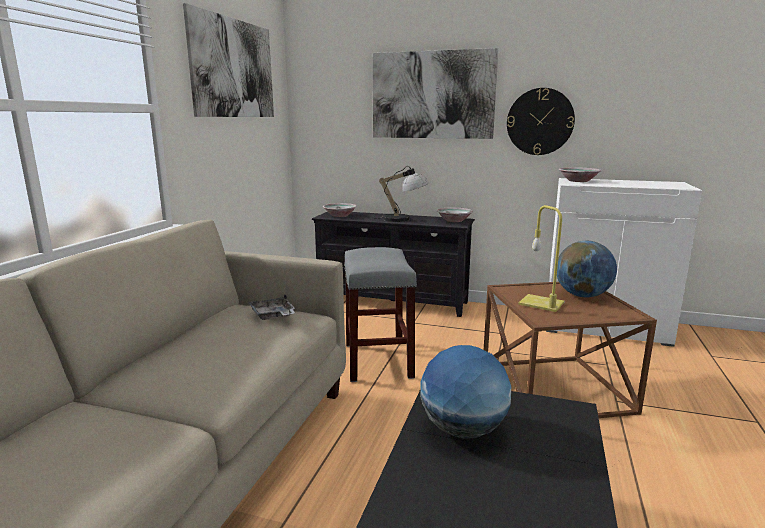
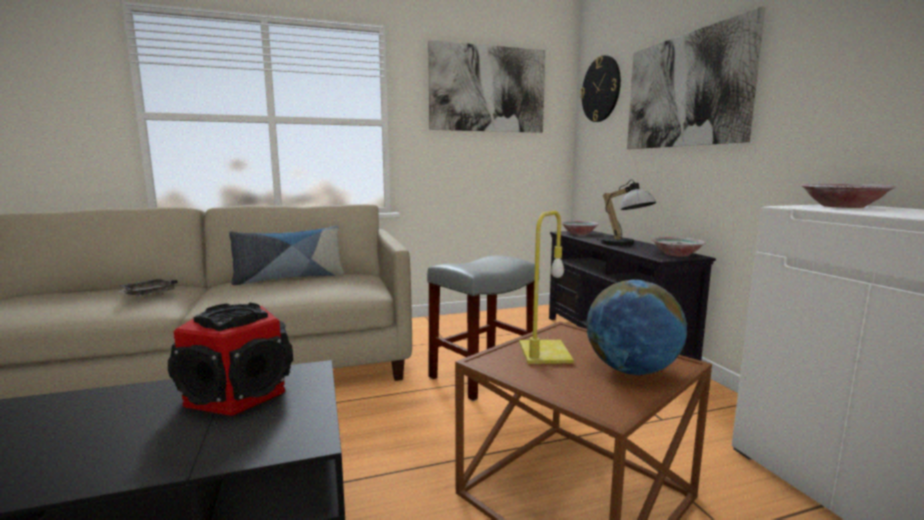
camera: 55 degrees right, 5 degrees down
(192, 338) = (289, 278): none -> pillow
(273, 315) = (347, 281): grey tray -> grey tray (147, 294)
(463, 430) = (238, 393): globe -> speaker
(540, 122) = (819, 109): wall clock -> wall clock (601, 89)

